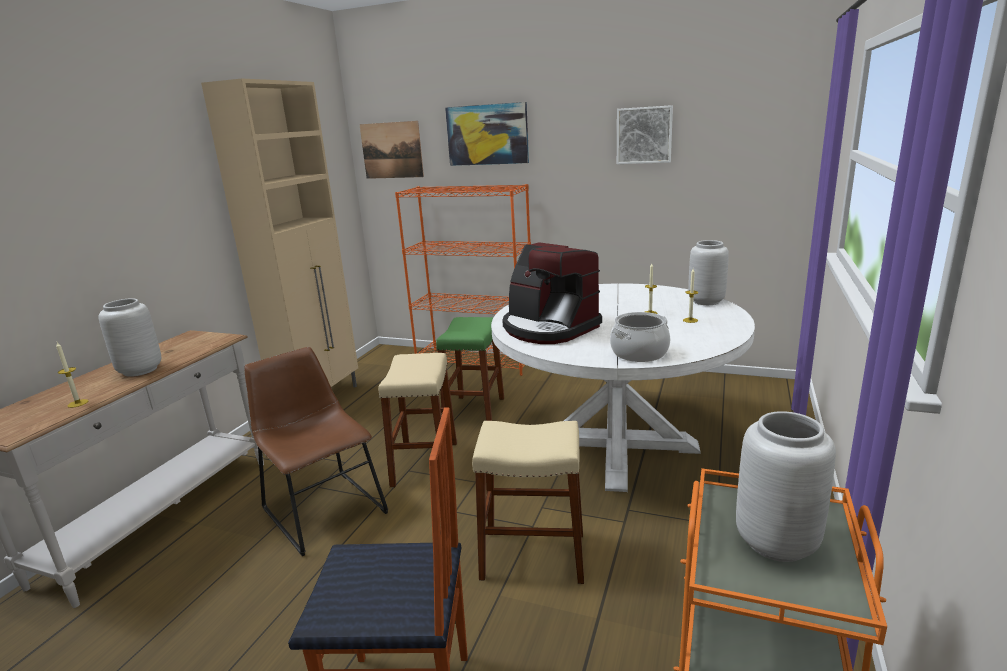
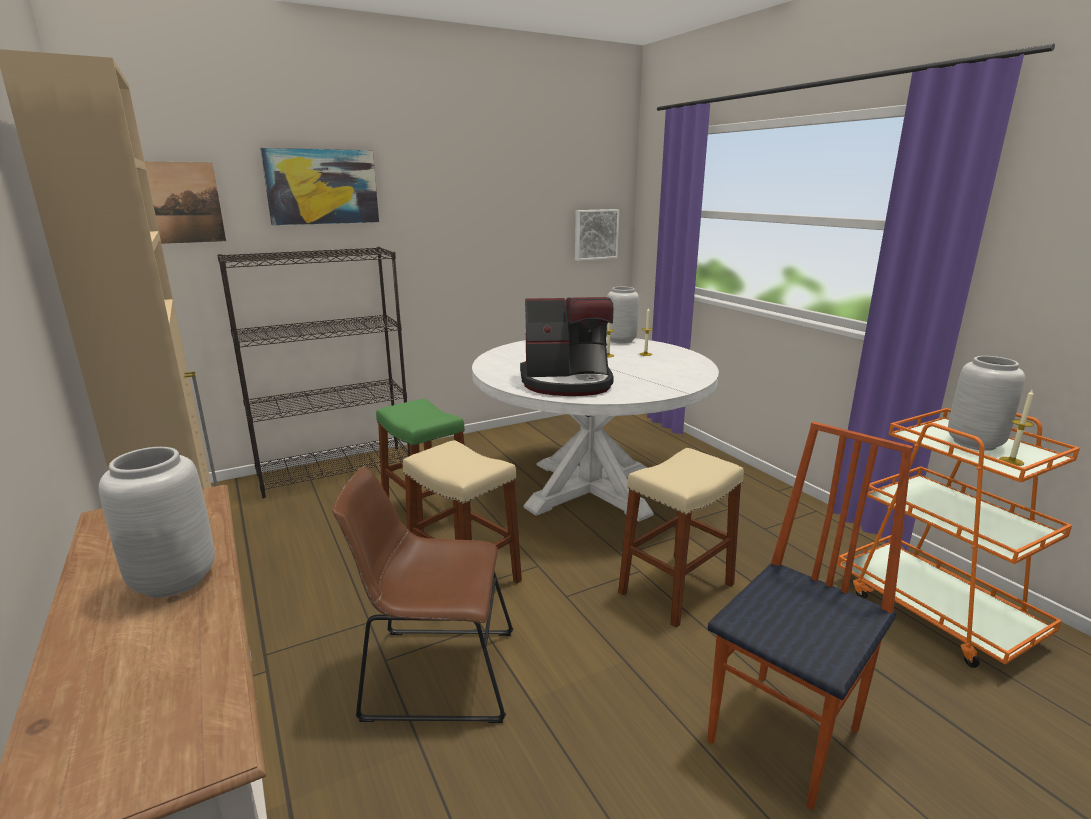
camera: 50 degrees left, 0 degrees up
(78, 403) = (199, 659): candle -> candle (1011, 461)
(476, 361) = (336, 470): orange bookcase -> black bookcase
(639, 353) = (675, 381): cooking pot -> none
(644, 135) = (497, 195): picture -> picture (595, 234)

